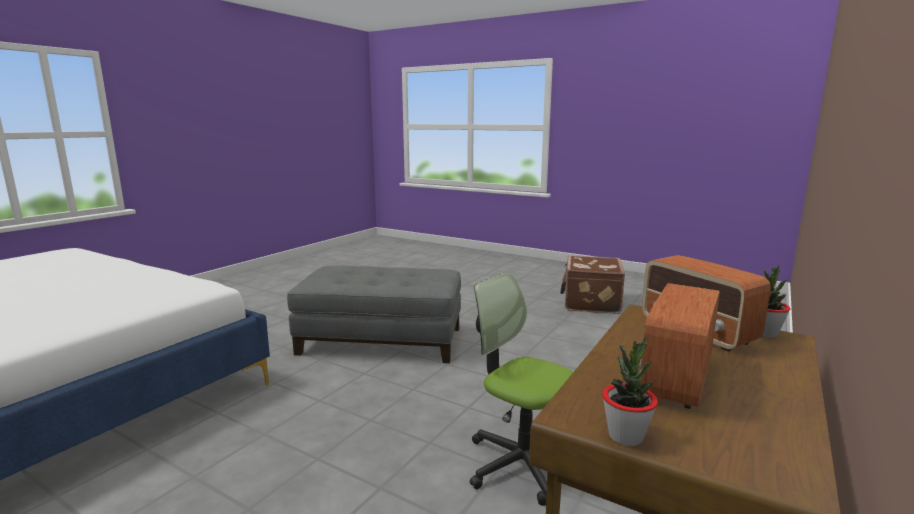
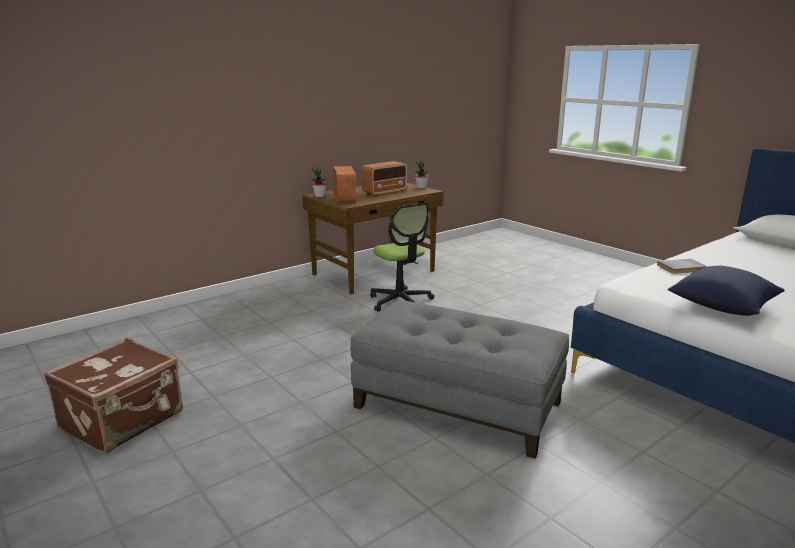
camera: 160 degrees left, 5 degrees up
(105, 308) = (682, 268): none -> grey book
(145, 274) = (722, 306): none -> blue pillow

